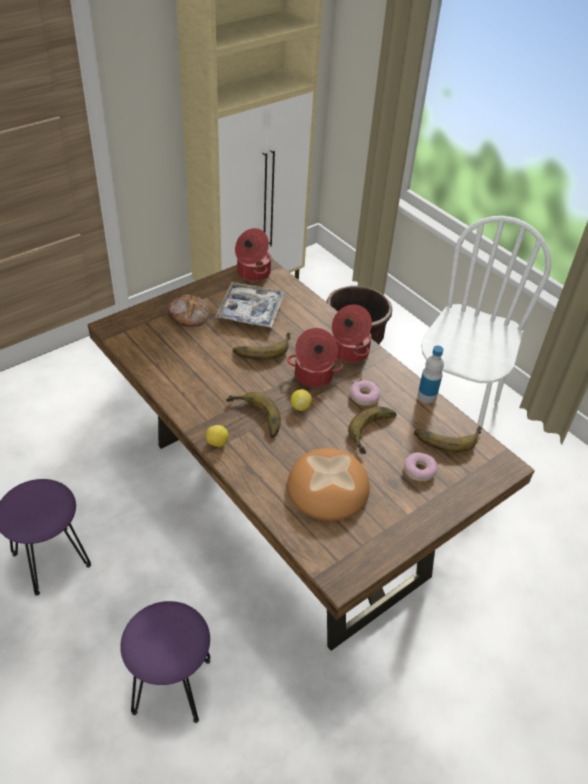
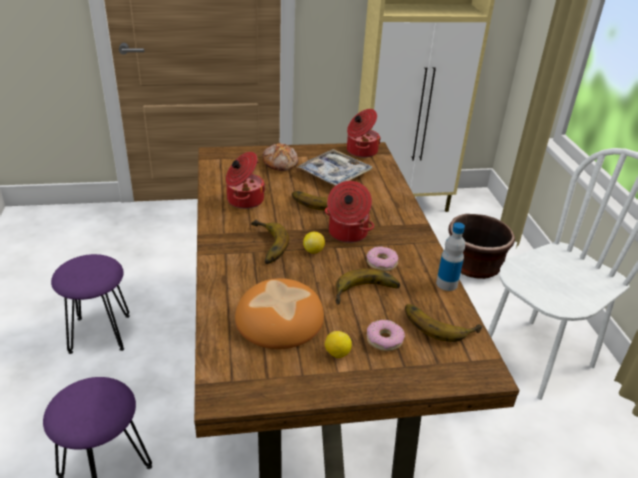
camera: 30 degrees right, 10 degrees down
(217, 443) = (216, 251): lemon -> lemon (337, 353)
(349, 352) = (397, 226): cooking pot -> cooking pot (244, 200)

